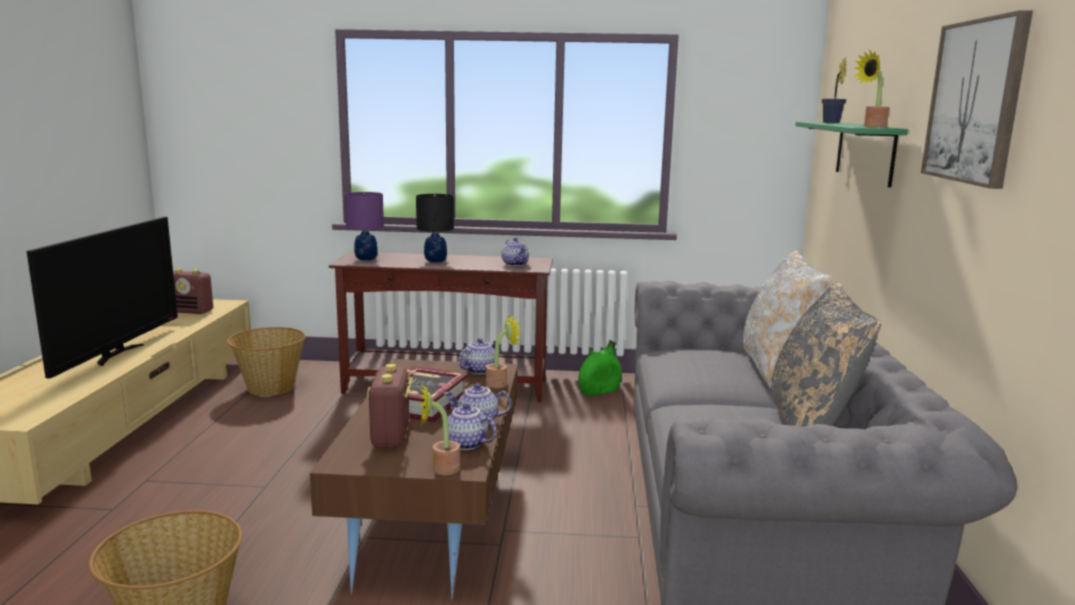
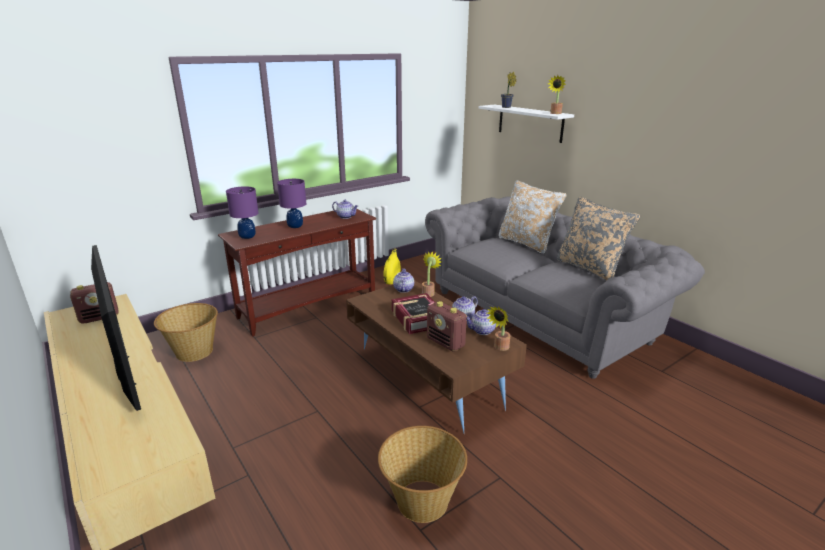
camera: 40 degrees left, 10 degrees up
(435, 261) = (294, 226): black table lamp -> purple table lamp
(599, 391) = (392, 280): green vase -> yellow vase
(864, 152) = (530, 123): green shelf -> white shelf
(976, 101) = (636, 106): picture -> none

